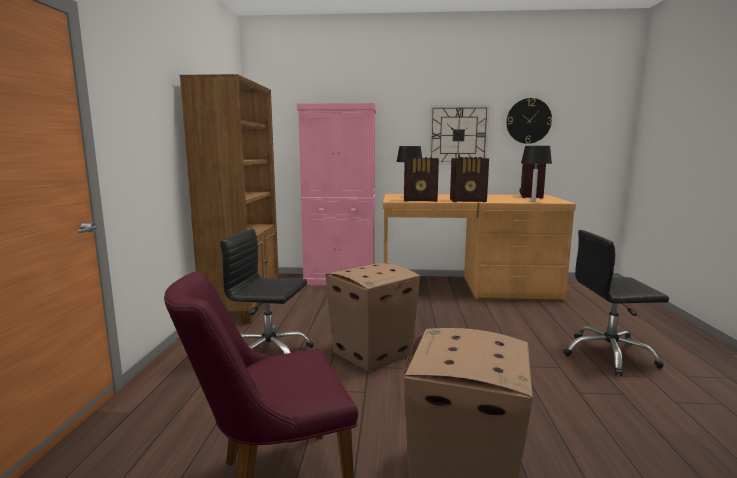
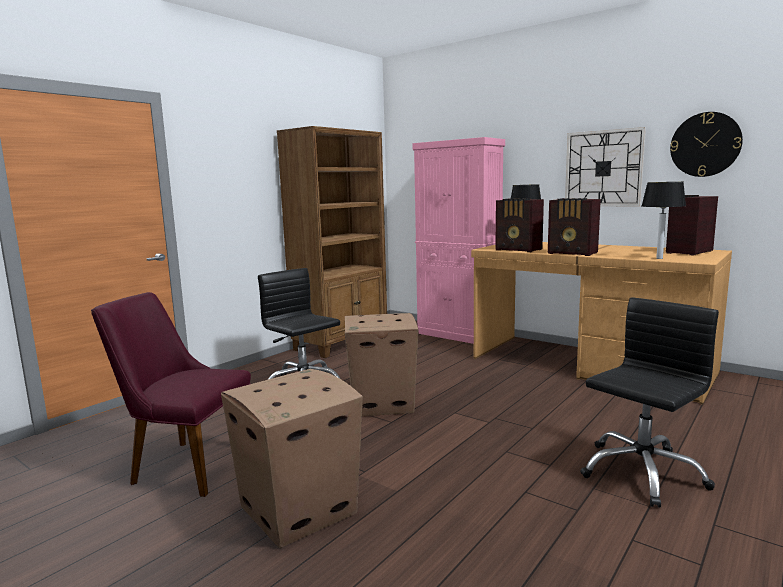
camera: 35 degrees right, 0 degrees up
(609, 355) = (641, 472): black office chair -> black office chair turned 105 degrees clockwise

